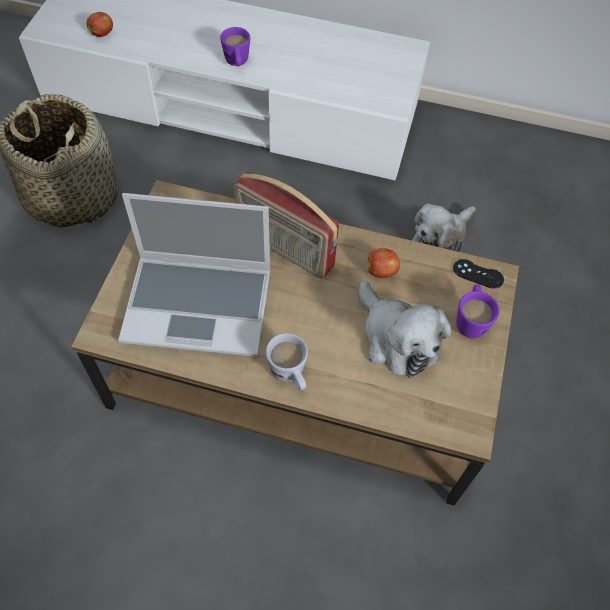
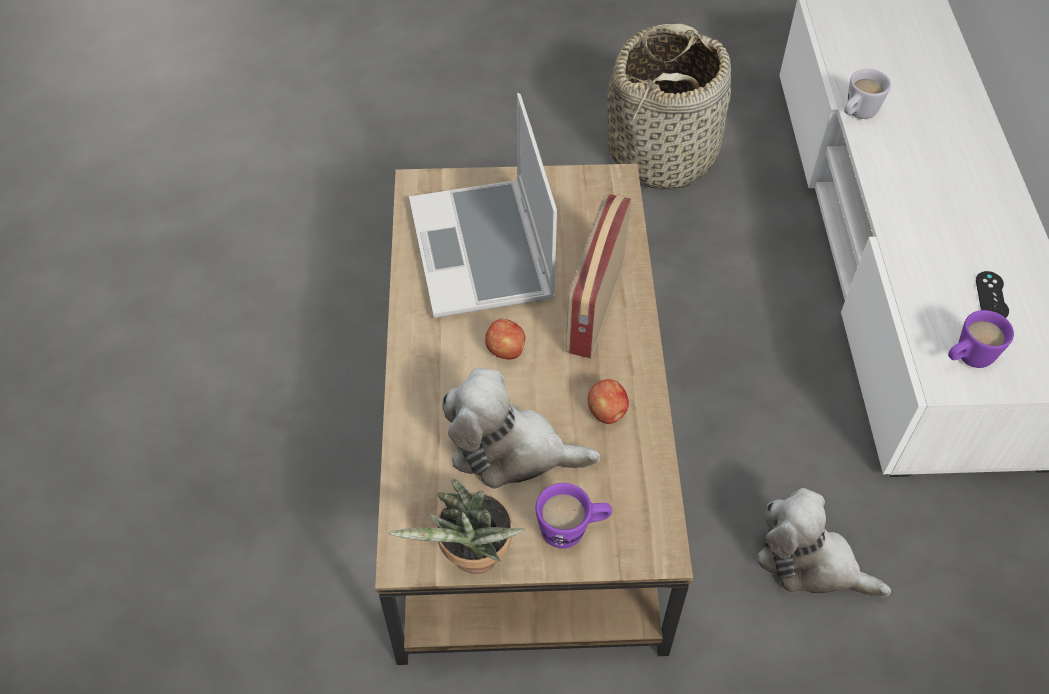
camera: 75 degrees right, 5 degrees down
(102, 33) = (855, 56): apple -> apple (506, 351)
(237, 63) = (896, 190): purple mug -> purple mug (967, 359)
(290, 375) = (423, 356): white mug -> white mug (857, 114)
(396, 339) = (511, 451): plush toy -> plush toy turned 60 degrees clockwise
(478, 274) = (653, 526): black game controller -> black game controller (991, 296)
(481, 388) = (472, 560): none -> potted plant

